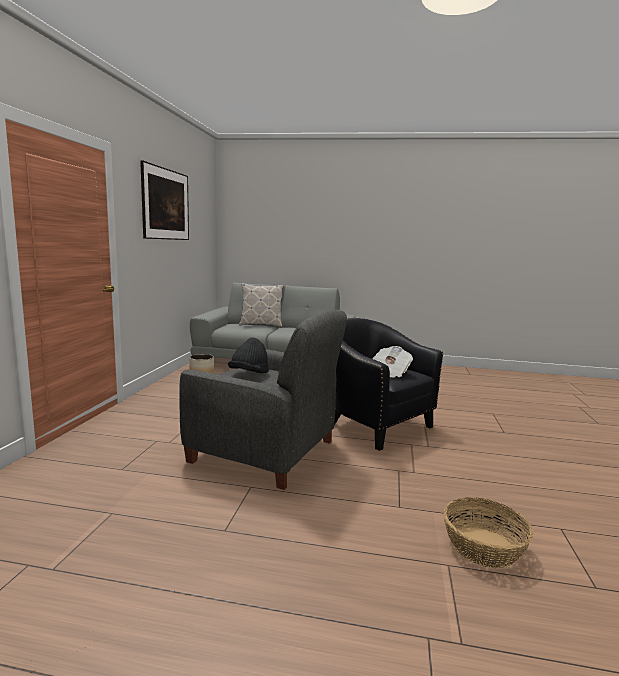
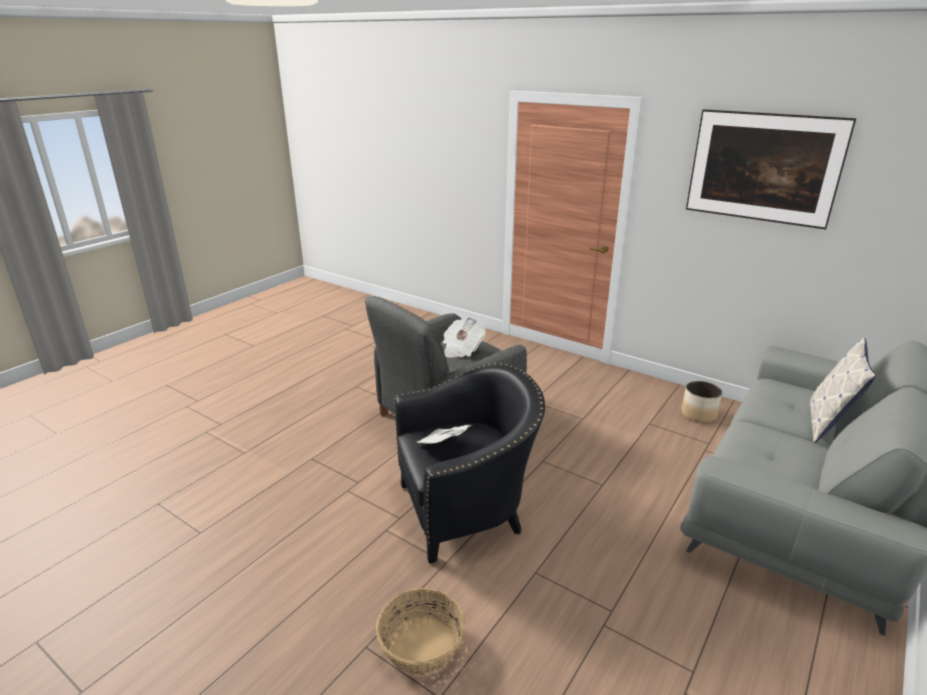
camera: 115 degrees right, 15 degrees up
(249, 374) = (461, 349): black hat -> newspaper
(483, 547) = (236, 476): basket -> basket (421, 645)

